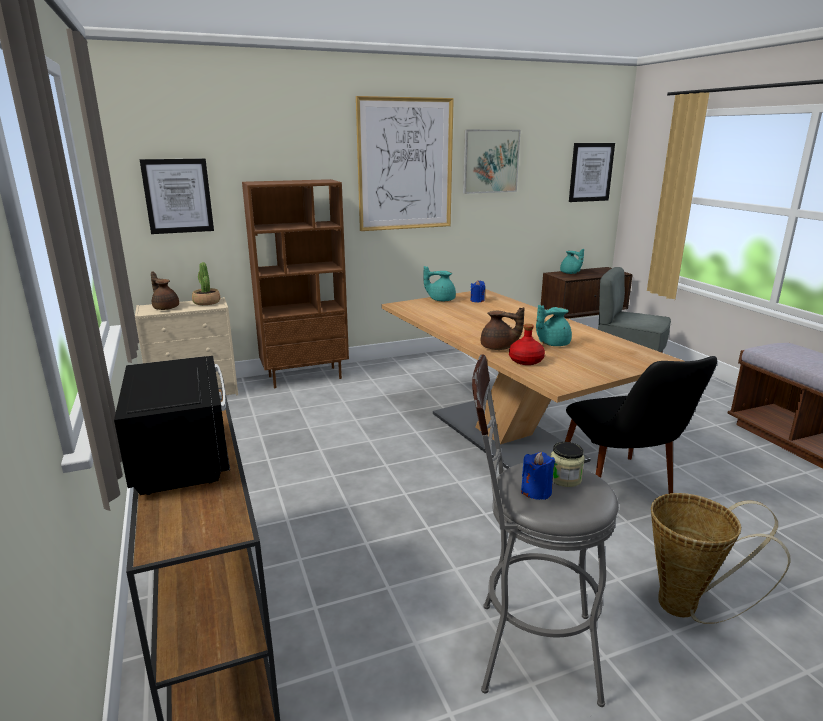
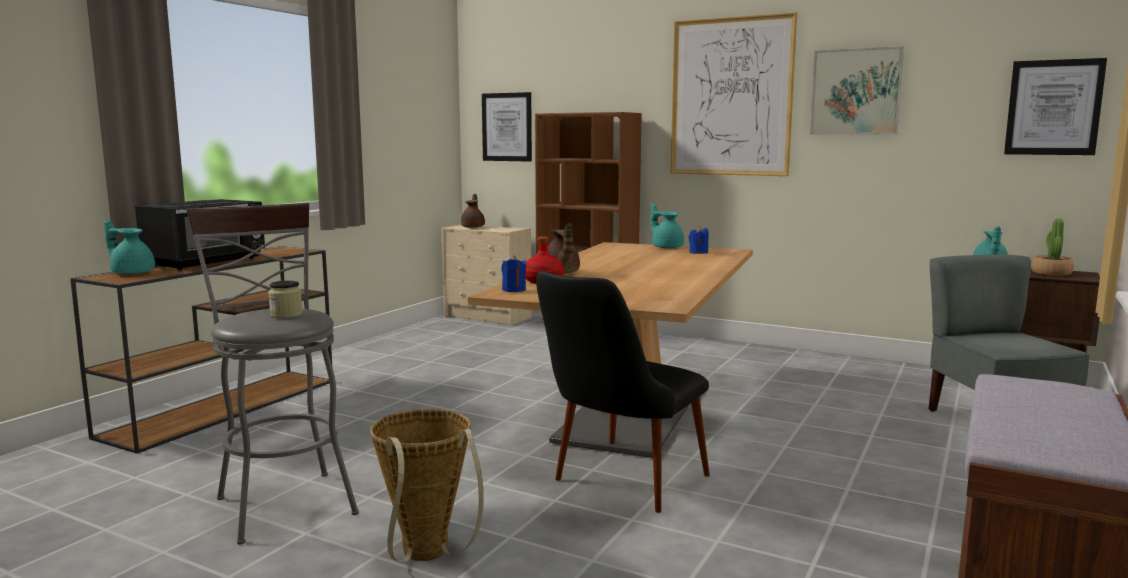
camera: 50 degrees right, 10 degrees down
(206, 302) = (507, 228): potted plant -> potted plant (1051, 273)
(536, 491) = (253, 312): blue candle -> blue candle (514, 290)
(552, 344) = (617, 280): turquoise teapot -> turquoise teapot (132, 273)

